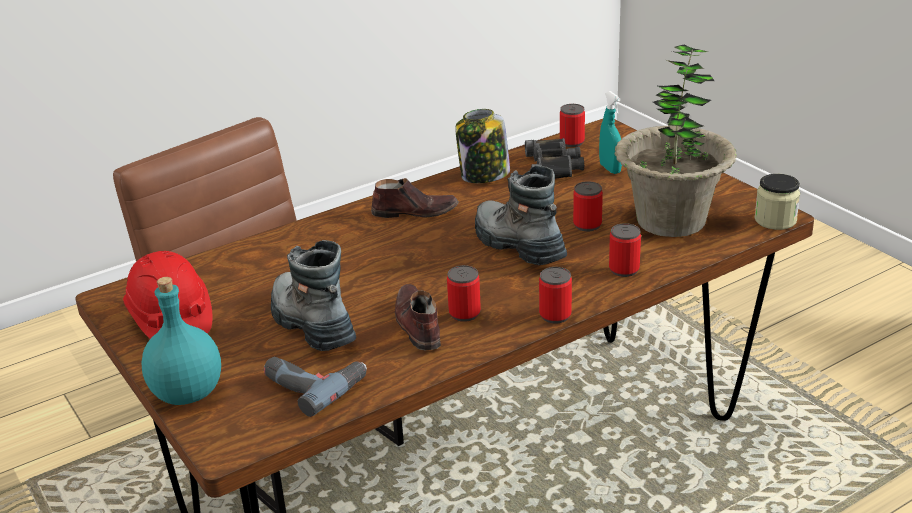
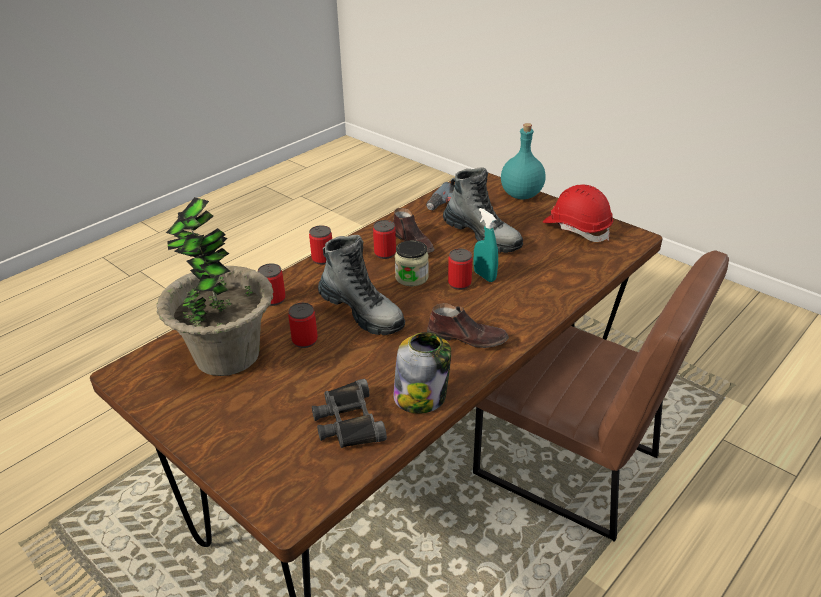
camera: 165 degrees right, 5 degrees up
(415, 212) = (467, 337): brown shoe -> brown shoe turned 150 degrees counterclockwise
(572, 142) = (332, 473): can -> can (459, 284)
(610, 169) = (283, 425): turquoise spray bottle -> turquoise spray bottle (484, 276)
(775, 220) = (129, 367): jar -> jar (411, 277)

